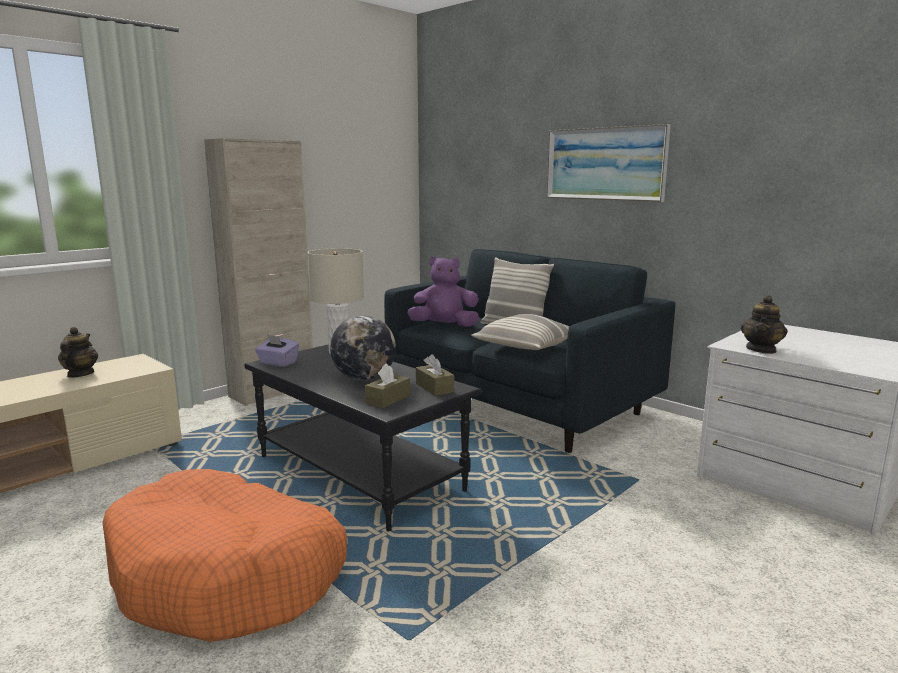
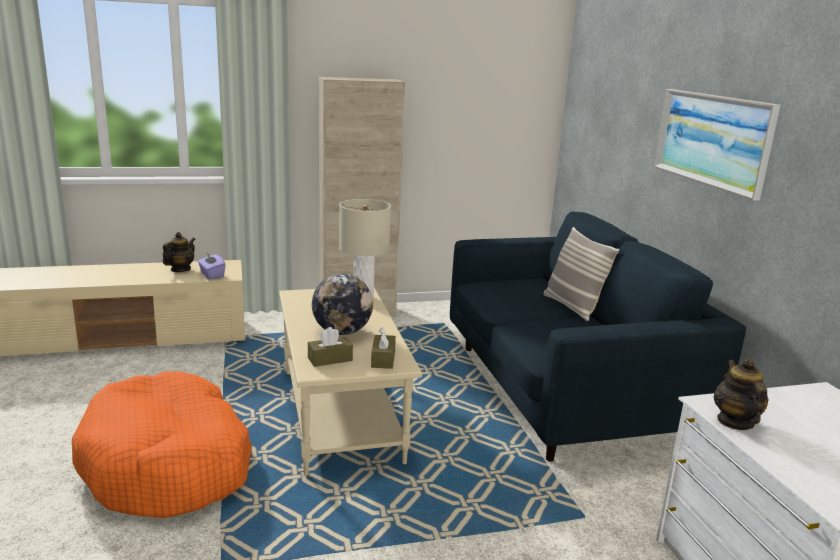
camera: 30 degrees right, 5 degrees up
(277, 363) = (302, 297): purple tissue box -> purple tissue box (212, 275)
(360, 473) = (342, 414): black coffee table -> beige coffee table
(444, 326) = (502, 290): purple plush toy -> none
(524, 348) = (540, 337): pillow -> none
(761, 350) = (735, 422): teapot -> teapot turned 120 degrees clockwise

